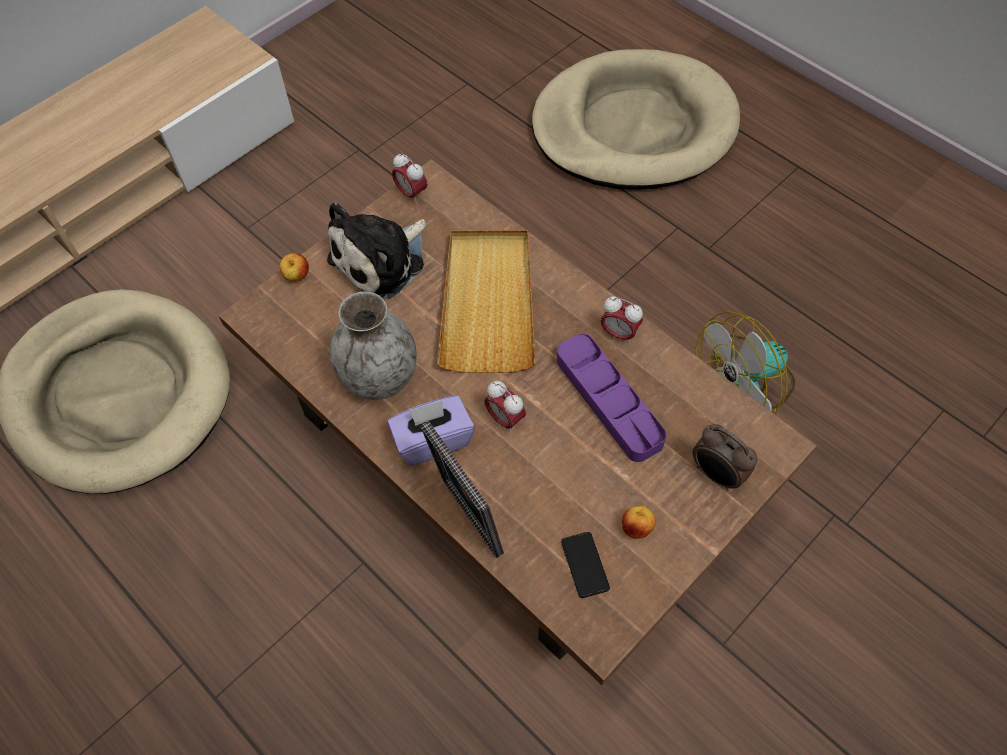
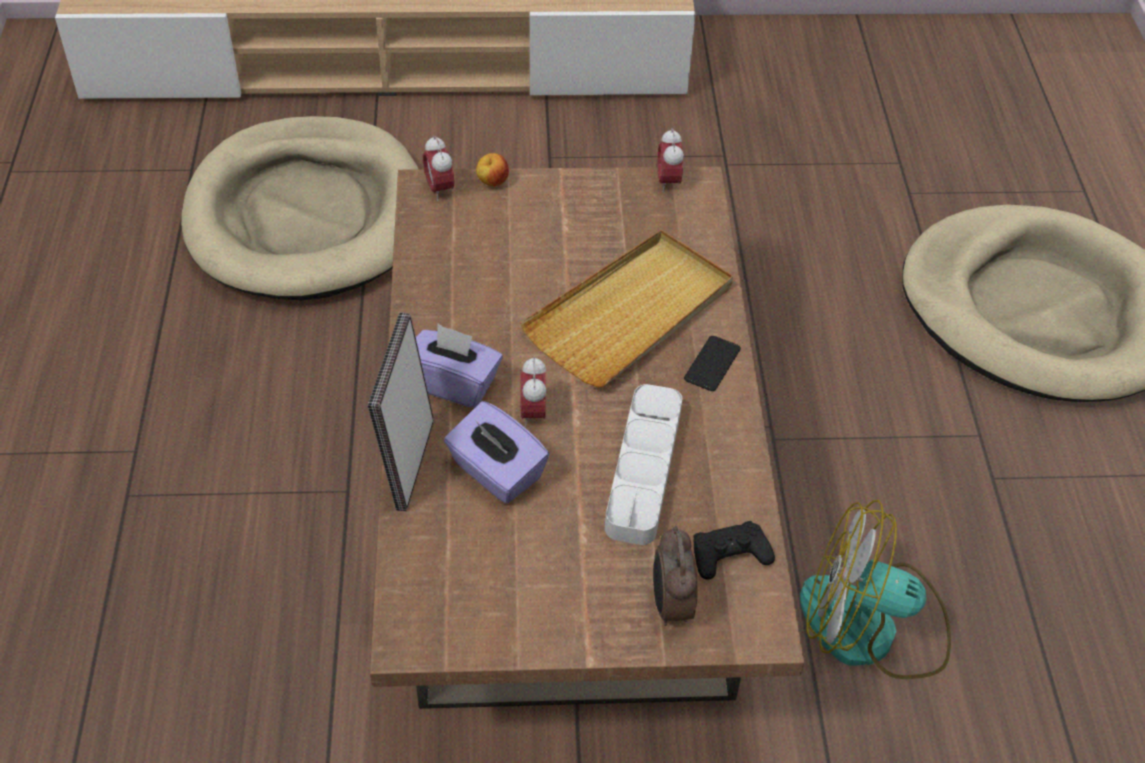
camera: 40 degrees right, 10 degrees down
(379, 377) = (467, 304): grey vase -> none
(382, 260) = (577, 217): plush toy -> none
(527, 478) = (496, 472): none -> purple tissue box
(585, 565) = (462, 576): phone -> phone (712, 364)
(608, 400) = (643, 469): purple tray -> grey tray
(619, 333) = (722, 423): alarm clock -> alarm clock (439, 189)
(636, 528) = (542, 586): apple -> none
(712, 414) = (730, 555): none -> black game controller

